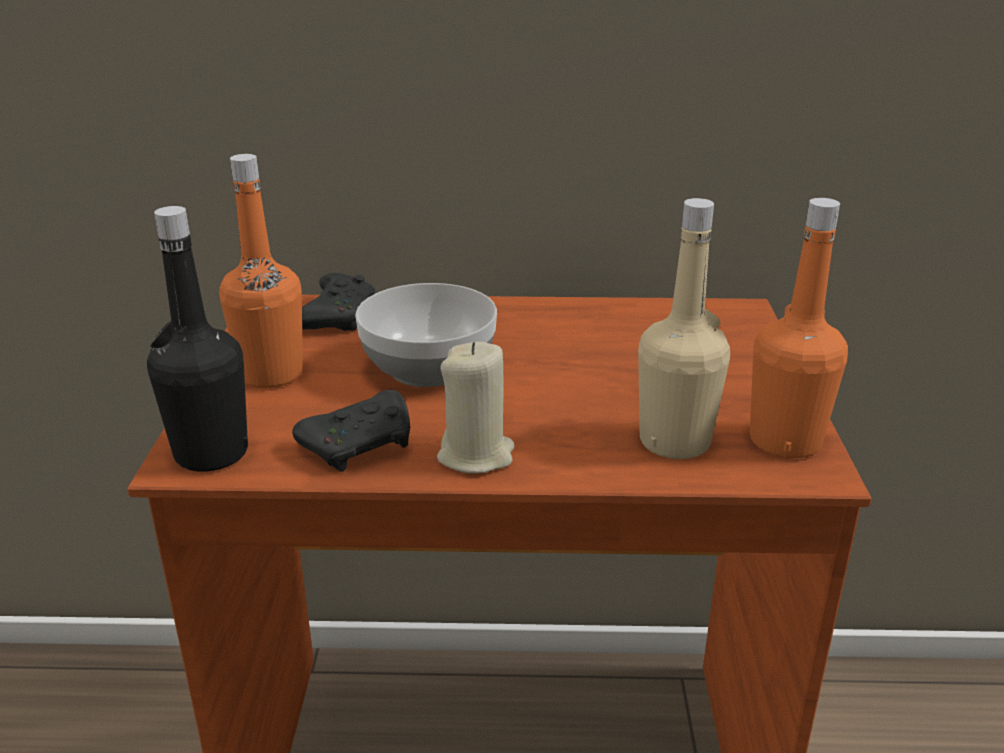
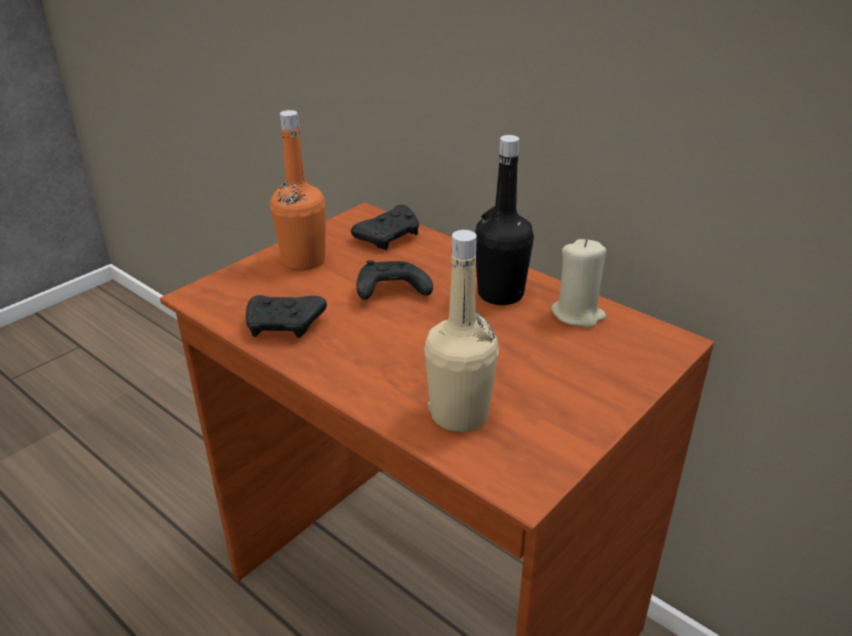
camera: 40 degrees right, 5 degrees up
(211, 453) = (214, 296): black bottle -> black bottle (500, 294)
(428, 367) = (390, 292): bowl -> black game controller
(476, 455) = (332, 362): beige candle -> beige candle (578, 314)
(785, 441) = (535, 454): orange bottle -> none

